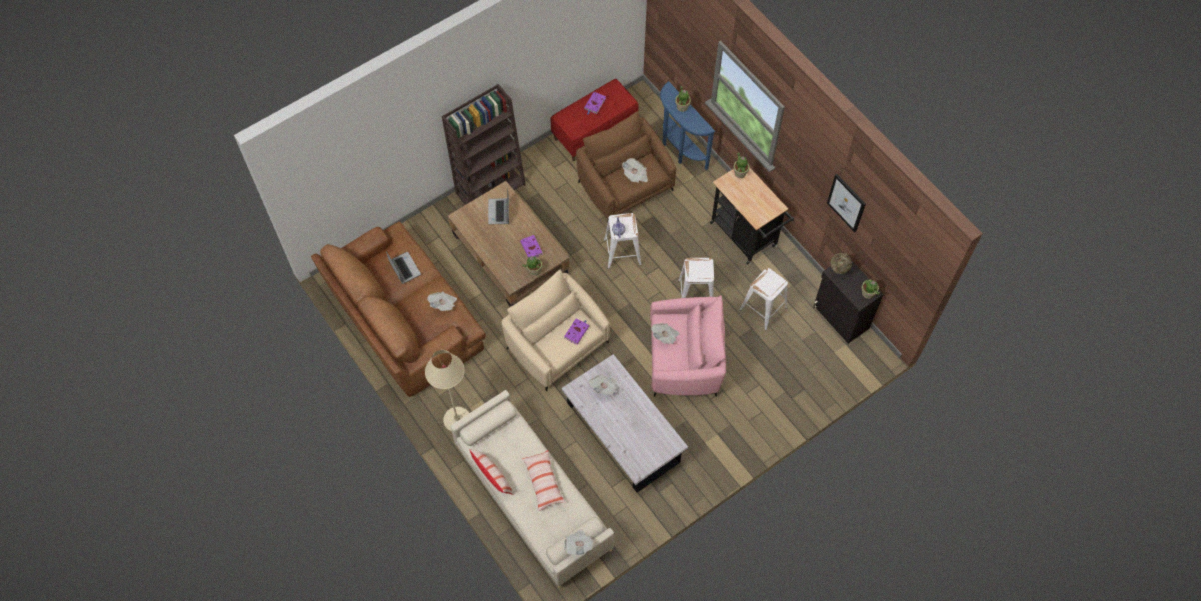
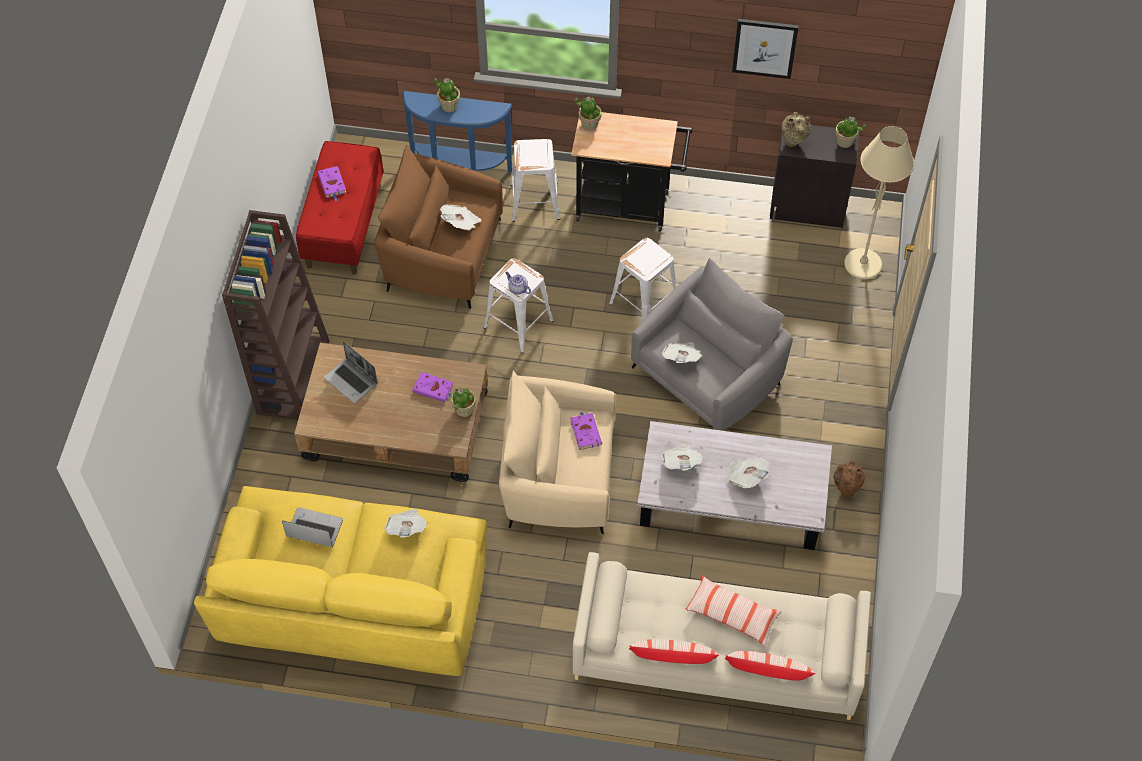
camera: 45 degrees left, 5 degrees down
(404, 318) = (352, 598): brown sofa -> yellow sofa
(457, 419) = (540, 651): beige floor lamp -> beige floor lamp (862, 264)
(527, 524) = (767, 673): none -> pillow
(578, 545) = (852, 637): newspaper -> newspaper (746, 476)
(685, 359) = (707, 375): pink armchair -> grey armchair
(688, 478) = (846, 489): none -> brown vase
(763, 309) = (726, 261): white stool -> white stool (535, 201)

